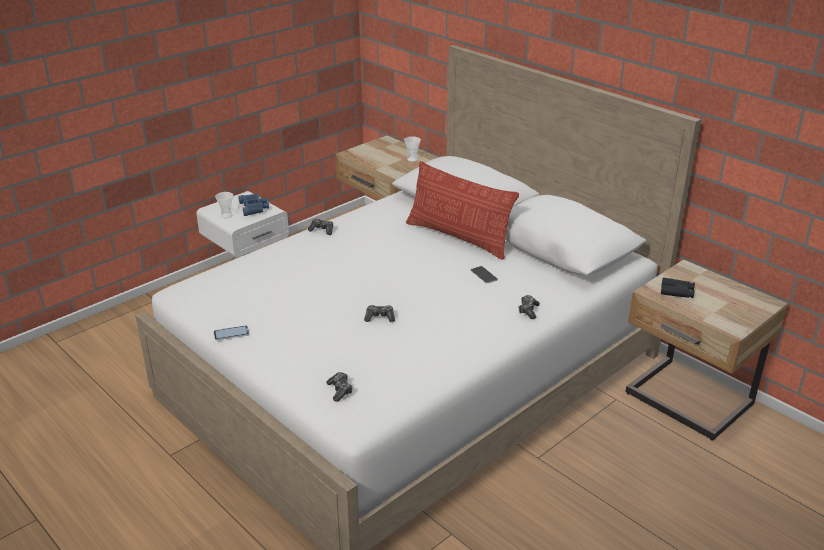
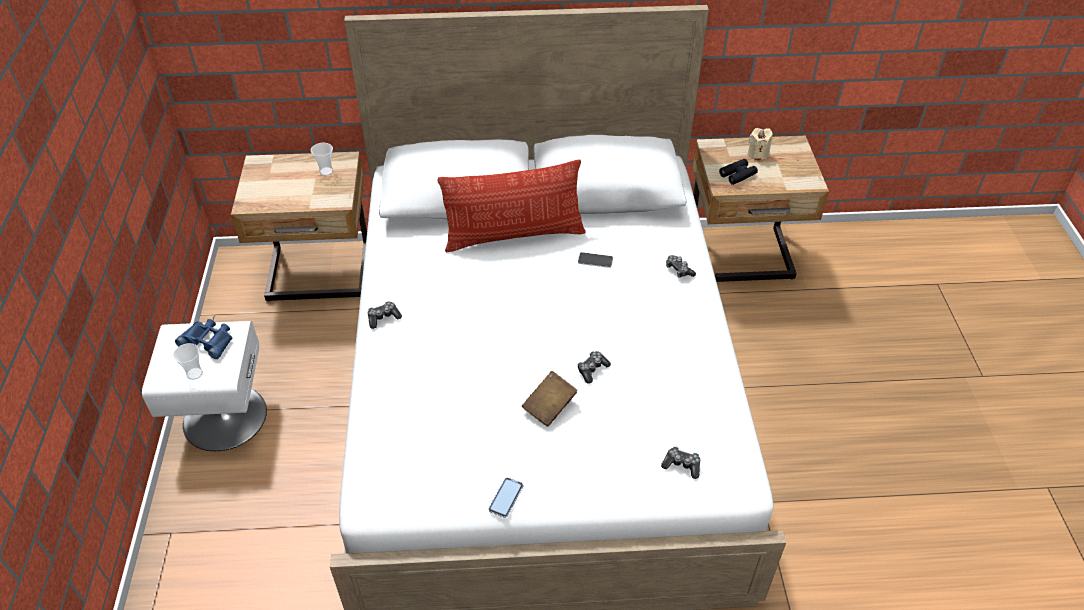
camera: 50 degrees left, 15 degrees up
(325, 316) = (549, 406): none -> brown book
(718, 291) = (757, 154): none -> beige candle

